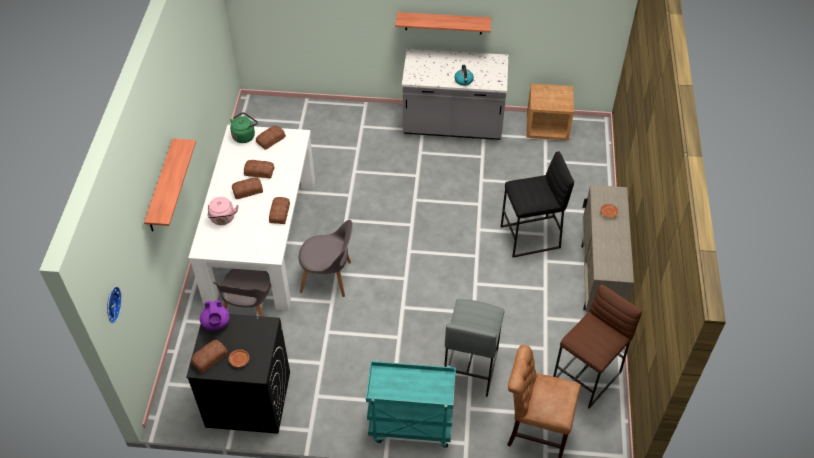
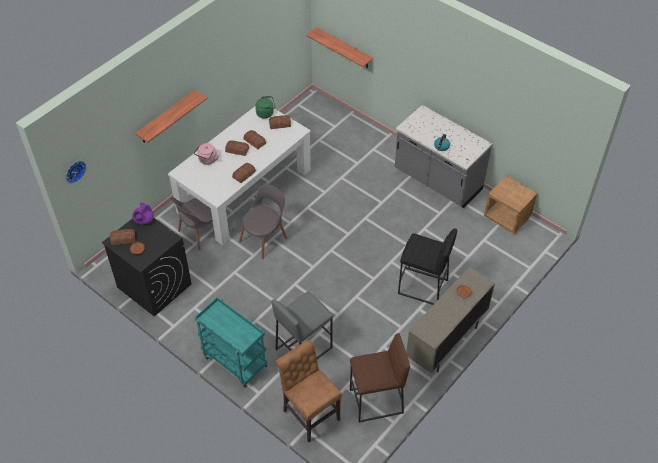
camera: 35 degrees right, 0 degrees up
(328, 277) = (264, 238): grey chair -> grey chair turned 90 degrees counterclockwise
(443, 23) = (450, 96): shelf -> shelf (344, 48)

